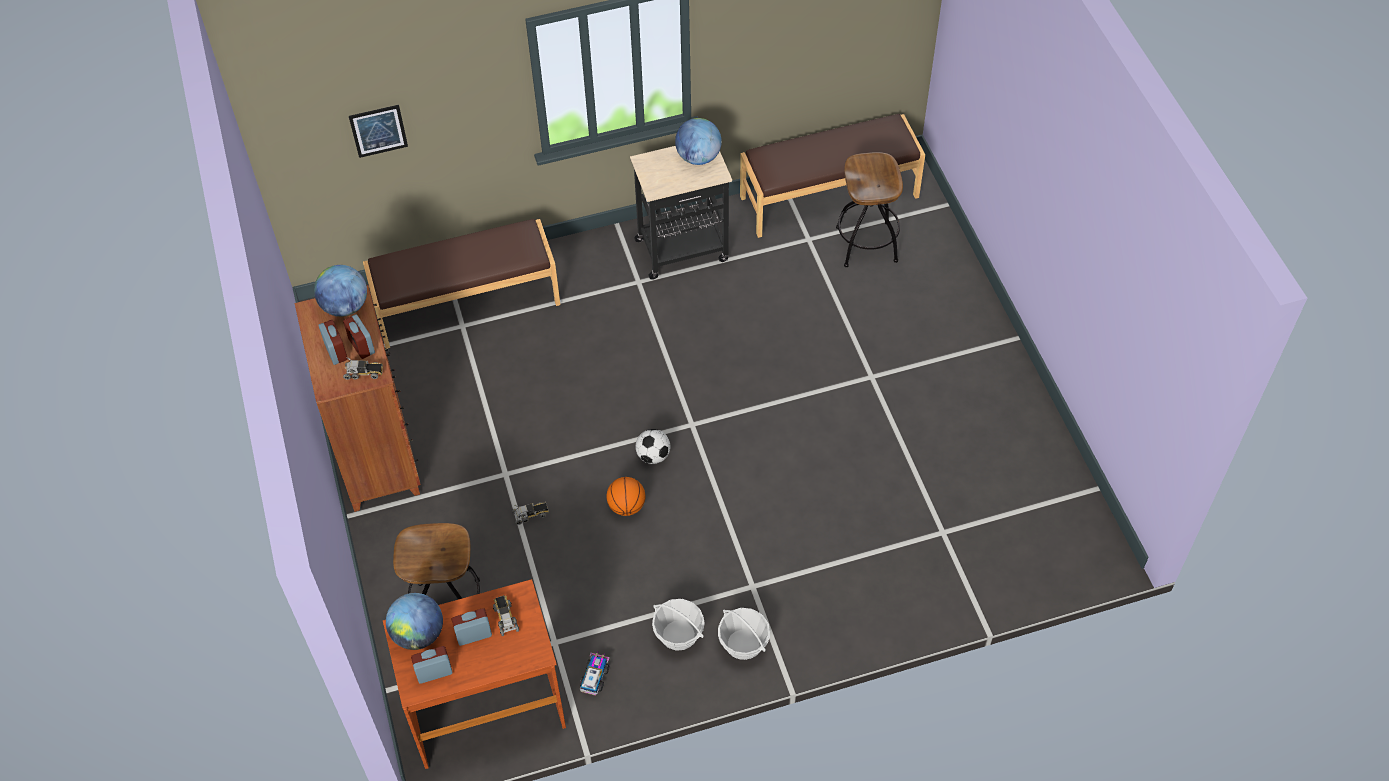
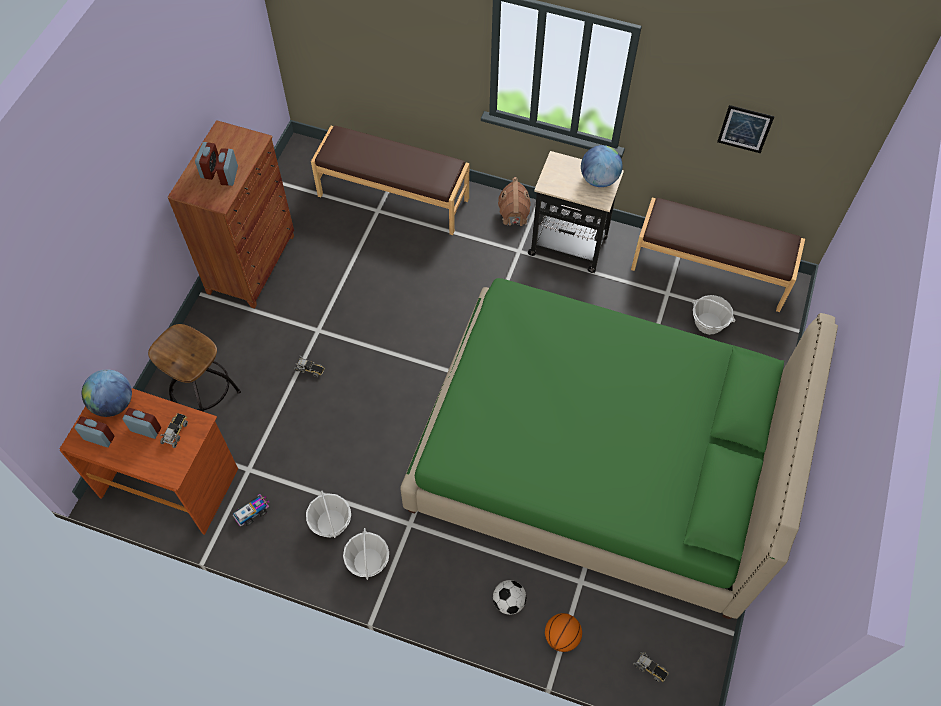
camera: 35 degrees right, 5 degrees up
(345, 306) = (244, 141): globe -> none
(364, 372) = (214, 195): toy truck -> toy truck (650, 668)
(378, 130) = (362, 28): picture -> picture (745, 129)
(604, 251) = (514, 215): none -> toy house
(626, 506) = (375, 406): basketball -> basketball (561, 637)
(653, 455) = (424, 382): football -> football (509, 602)
(866, 244) = (708, 323): brown stool -> basket
(870, 422) = (597, 459): none -> green bed

